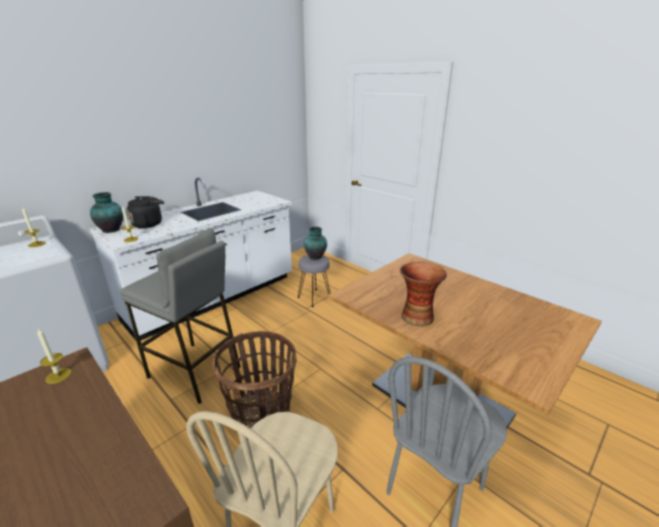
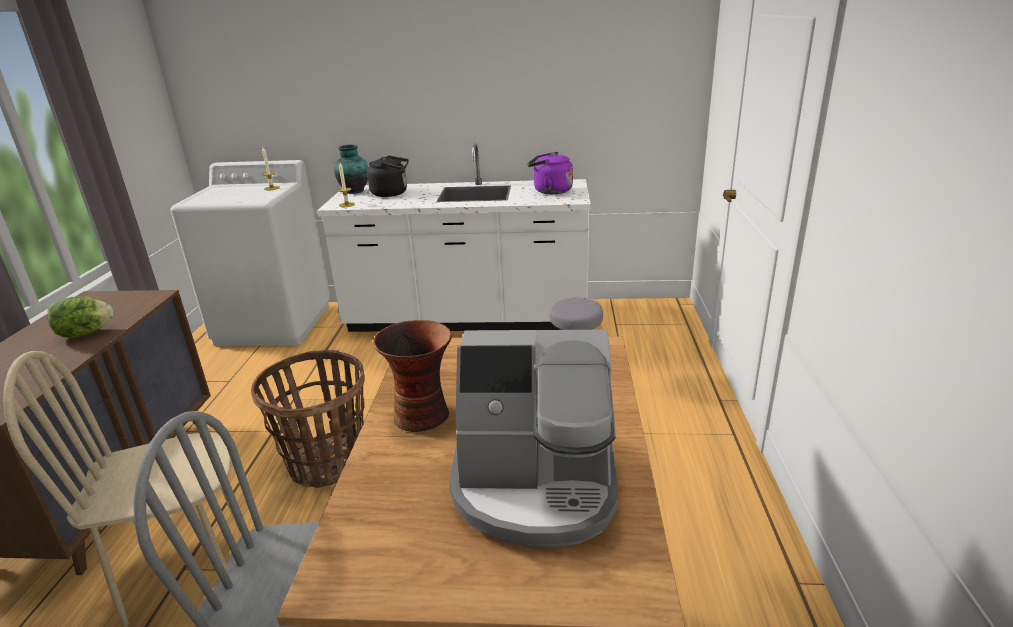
camera: 50 degrees right, 0 degrees up
(58, 375) = (132, 302): candle -> none
(75, 417) = (85, 333): none -> lettuce
(195, 372) = (343, 386): grey stool -> none
(254, 200) = (550, 191): none -> purple kettle
(316, 257) = (584, 305): vase -> none
(502, 313) = (535, 486): none -> coffee machine

